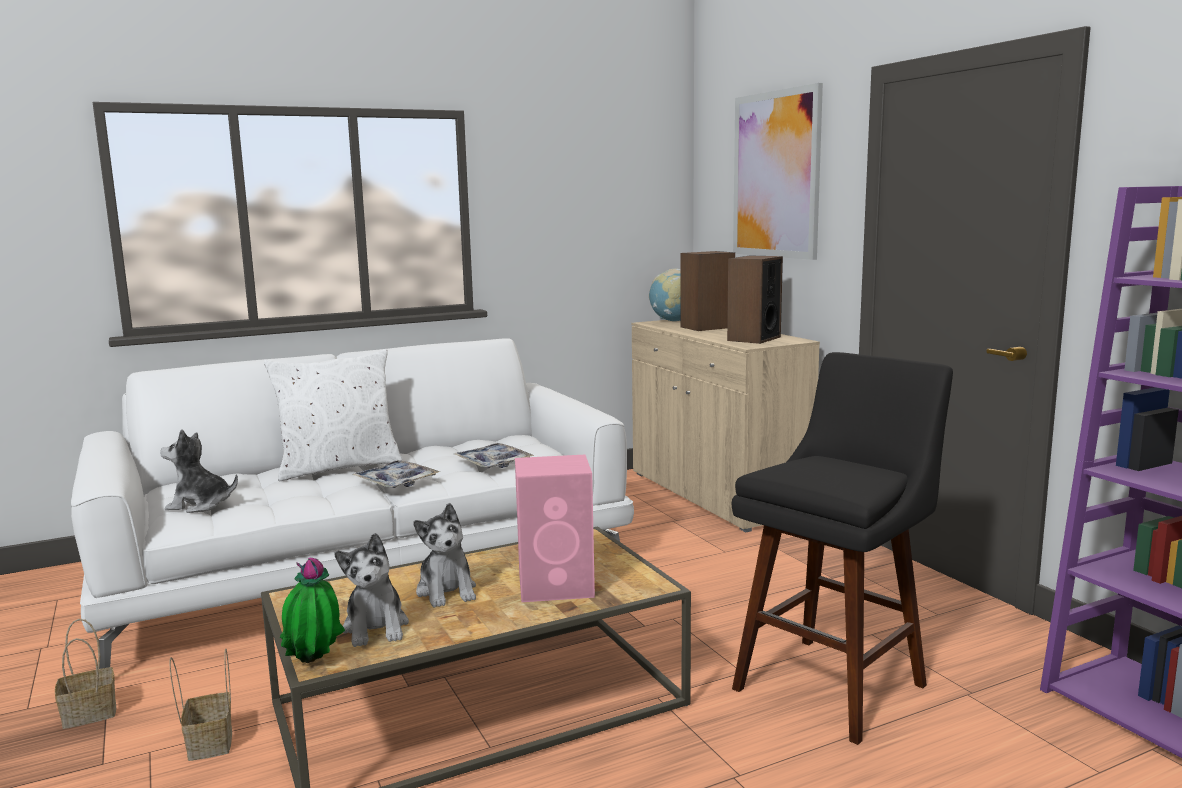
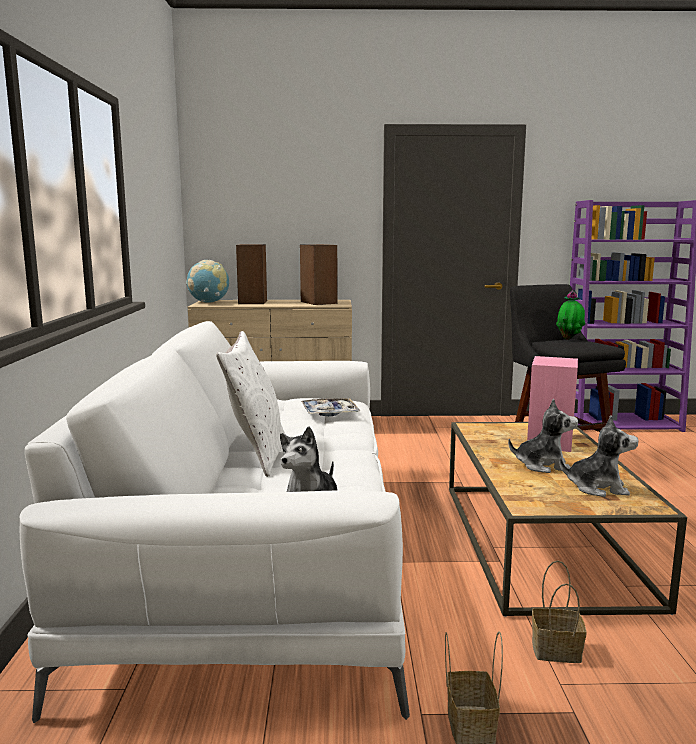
camera: 65 degrees left, 0 degrees up
(314, 663) = (652, 508): potted plant -> potted plant (569, 339)
(396, 482) = (339, 440): tray -> none
(776, 175) = (292, 188): picture -> none

